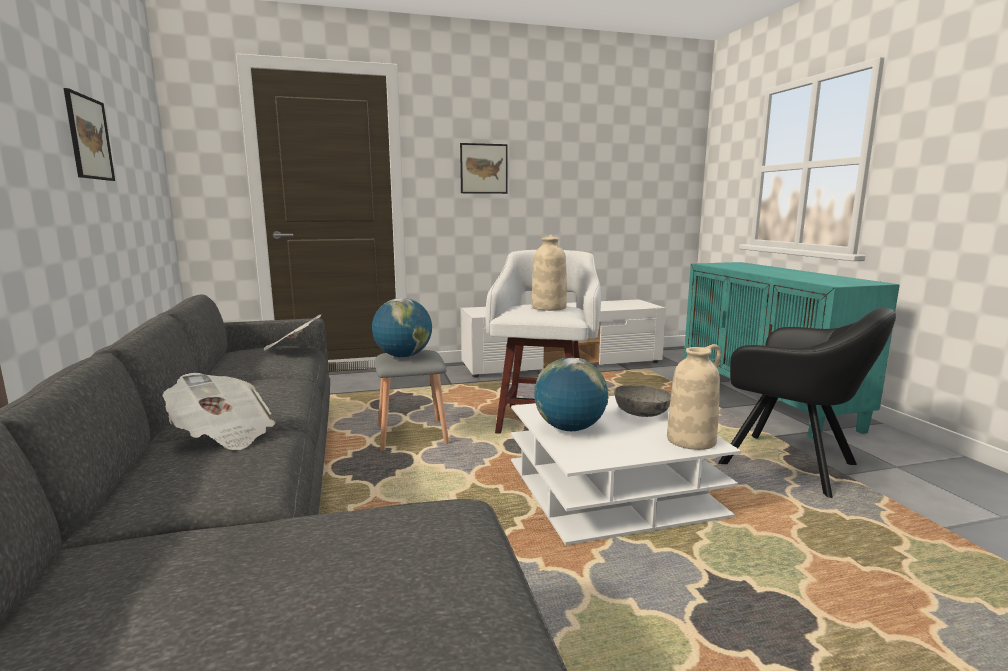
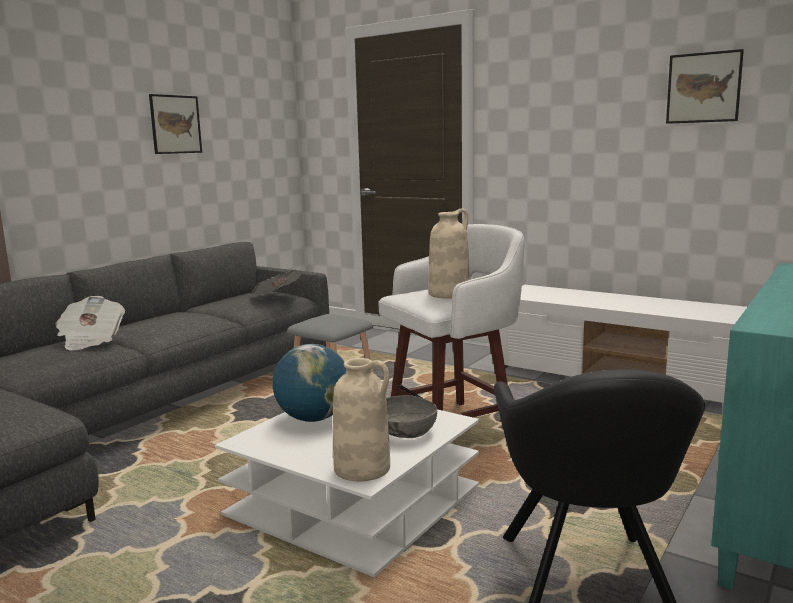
camera: 50 degrees right, 0 degrees up
(403, 356) = (322, 319): globe -> none
(483, 168) = (562, 117): picture -> picture (703, 87)

